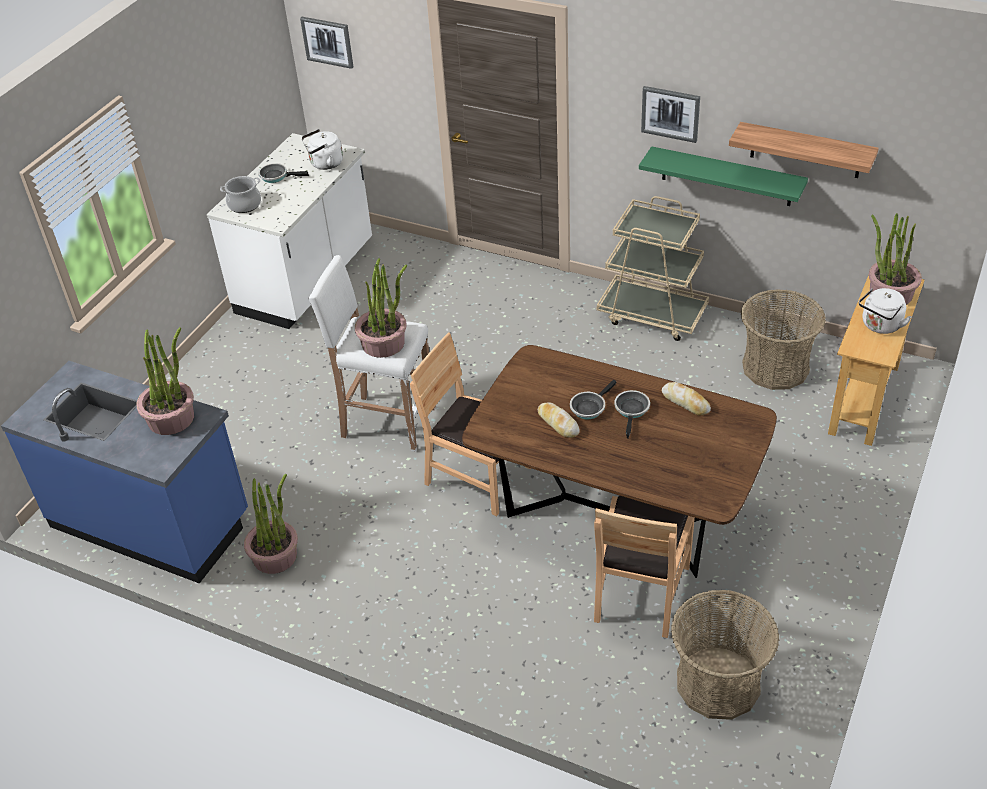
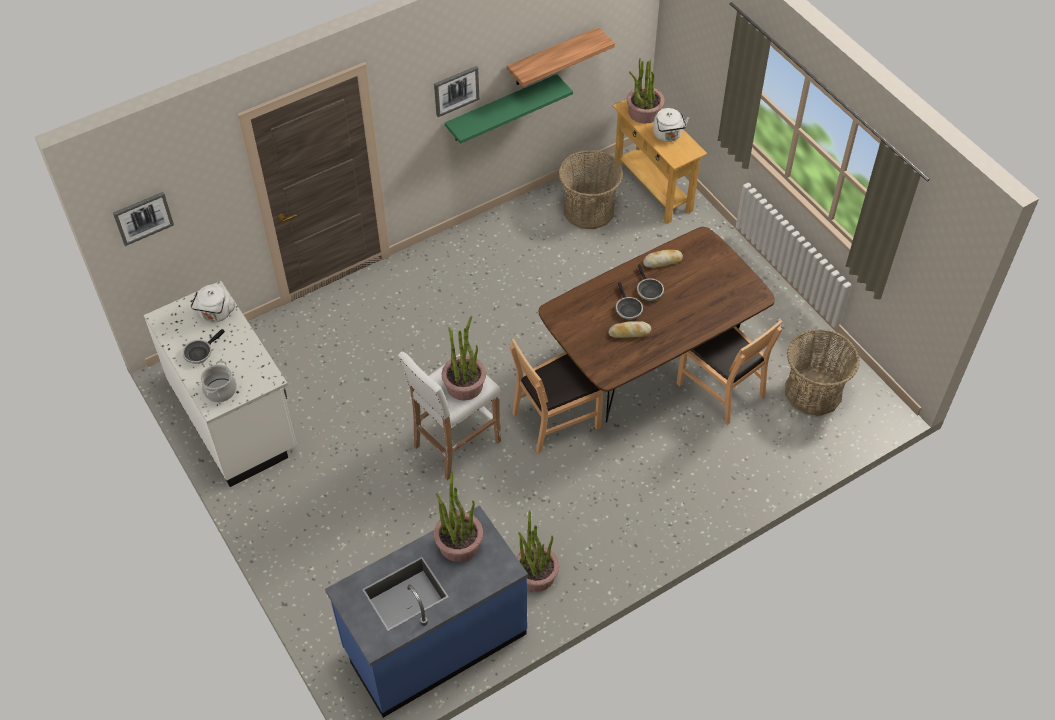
camera: 60 degrees left, 10 degrees up
(632, 411) = (648, 290): frying pan -> frying pan turned 150 degrees counterclockwise
(652, 315) = (481, 238): beige cart -> none

